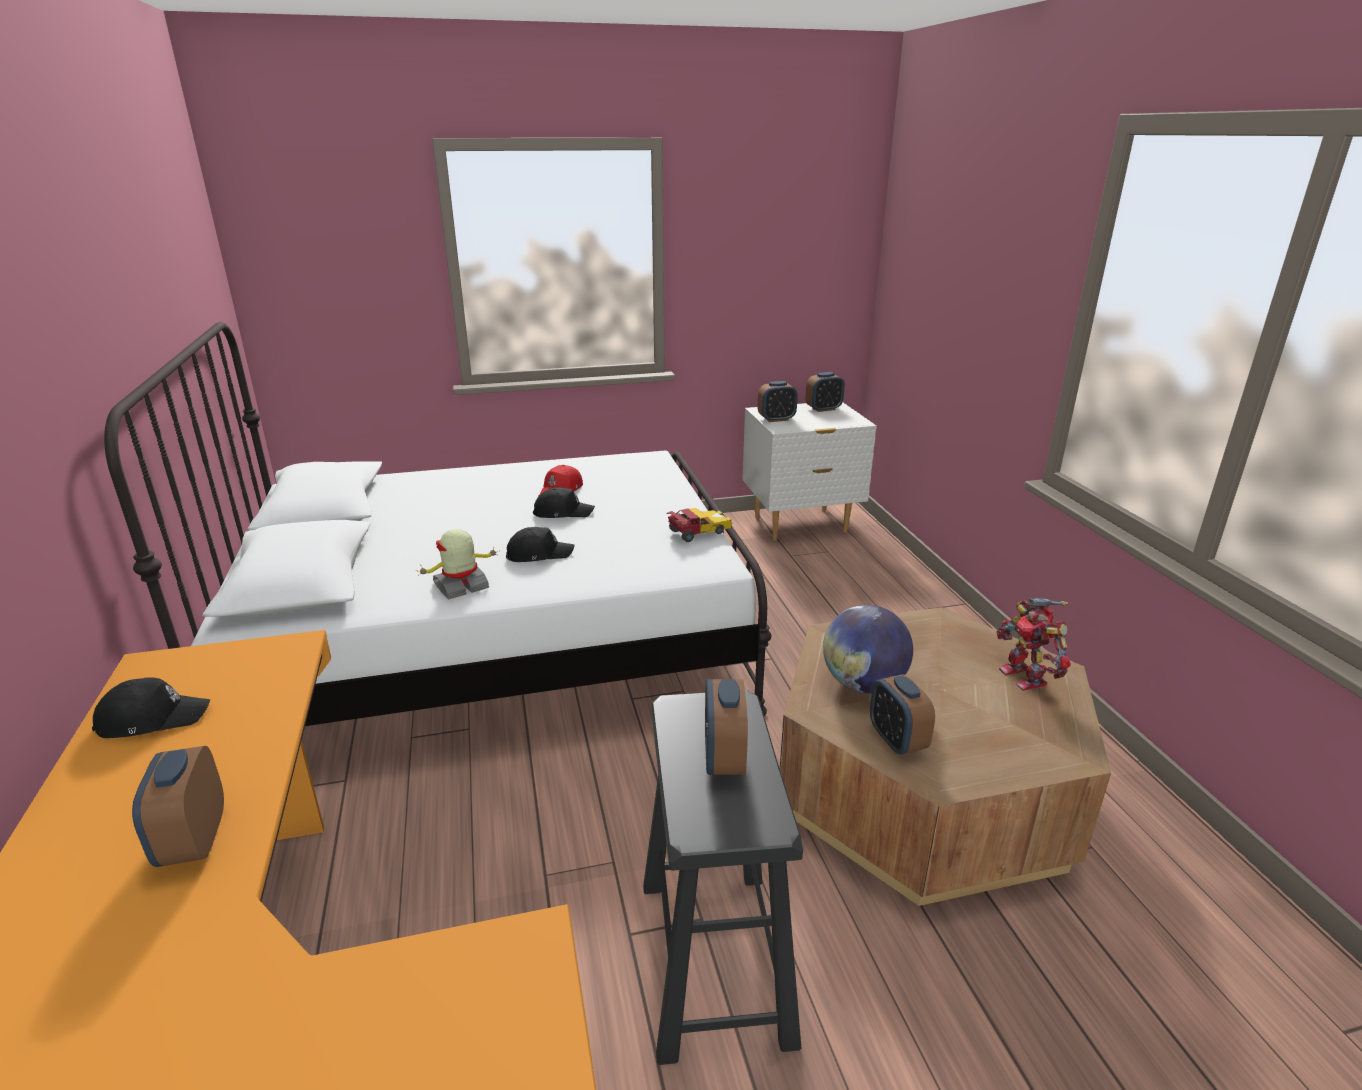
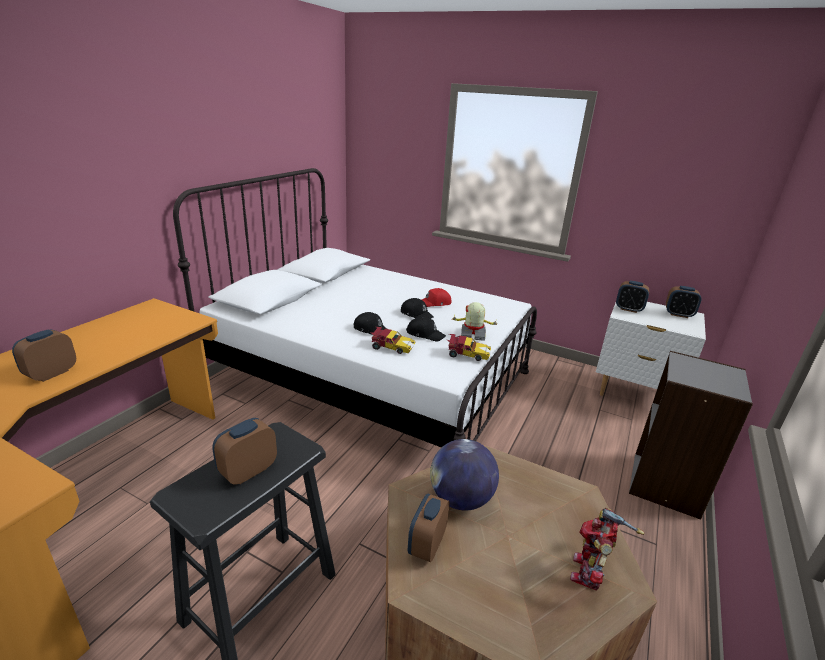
camera: 40 degrees right, 0 degrees up
(152, 718) = (119, 324): black cap -> black cap (425, 334)
(461, 586) = (316, 329): toy robot -> toy robot (472, 335)
(601, 563) = (391, 347): none -> toy car
(920, 598) = (666, 485): none -> grey bookcase

